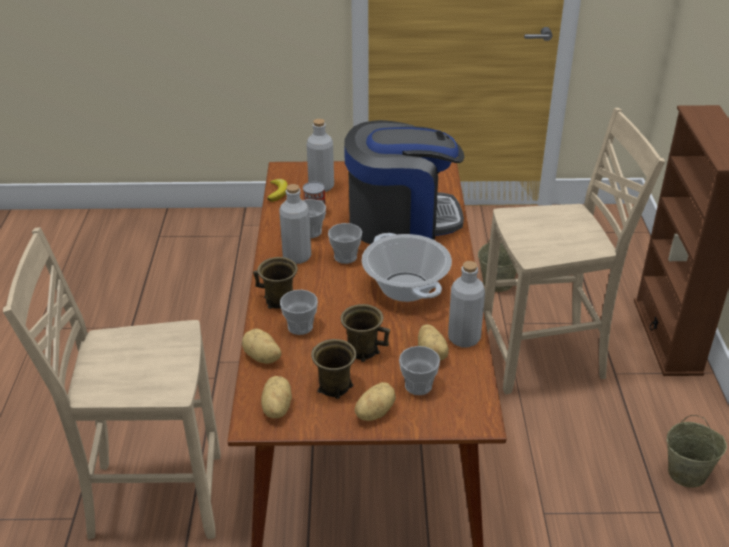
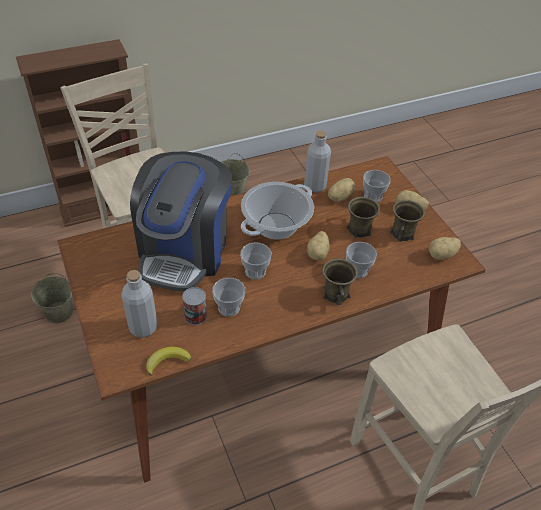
camera: 115 degrees left, 10 degrees up
(262, 358) = (404, 280): potato -> potato (318, 253)
(297, 256) = (272, 304): grey bottle -> none
(401, 221) = (184, 251): coffee machine -> coffee machine turned 135 degrees counterclockwise

